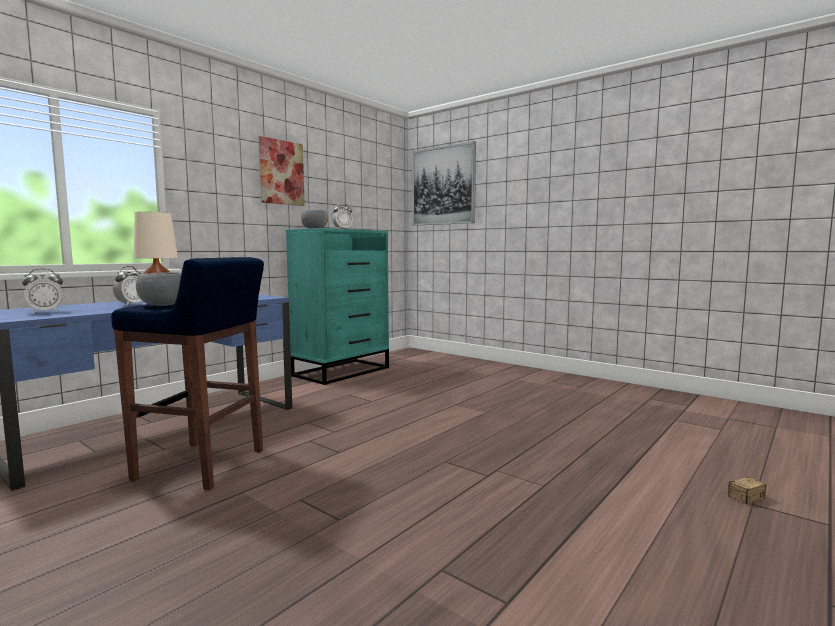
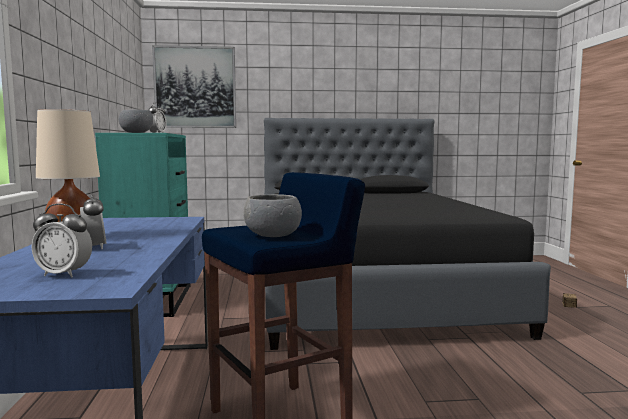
camera: 45 degrees left, 0 degrees up
(45, 312) = (64, 274): alarm clock -> alarm clock turned 90 degrees clockwise
(281, 172) = (84, 58): picture -> none
(517, 407) = (371, 291): none -> black bed

